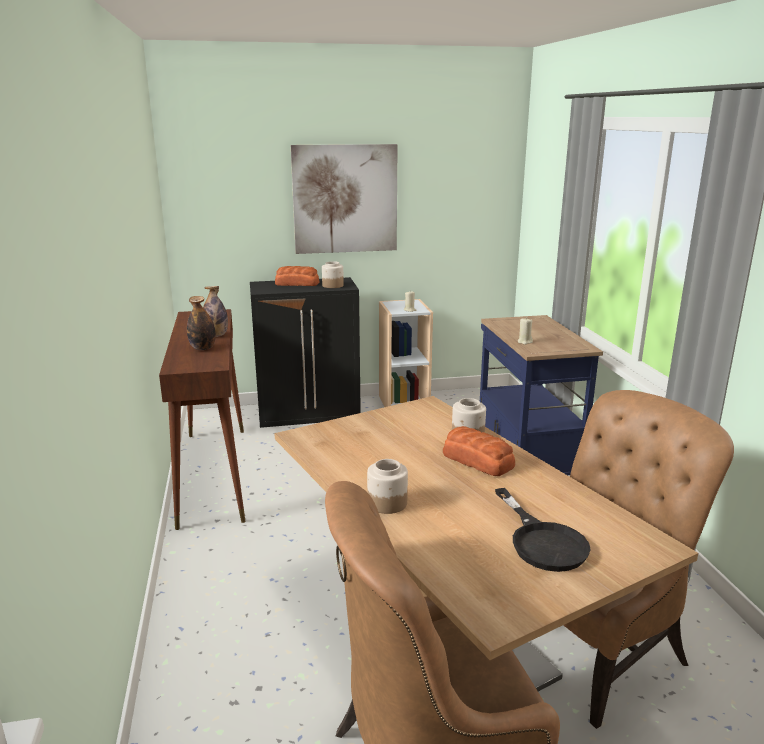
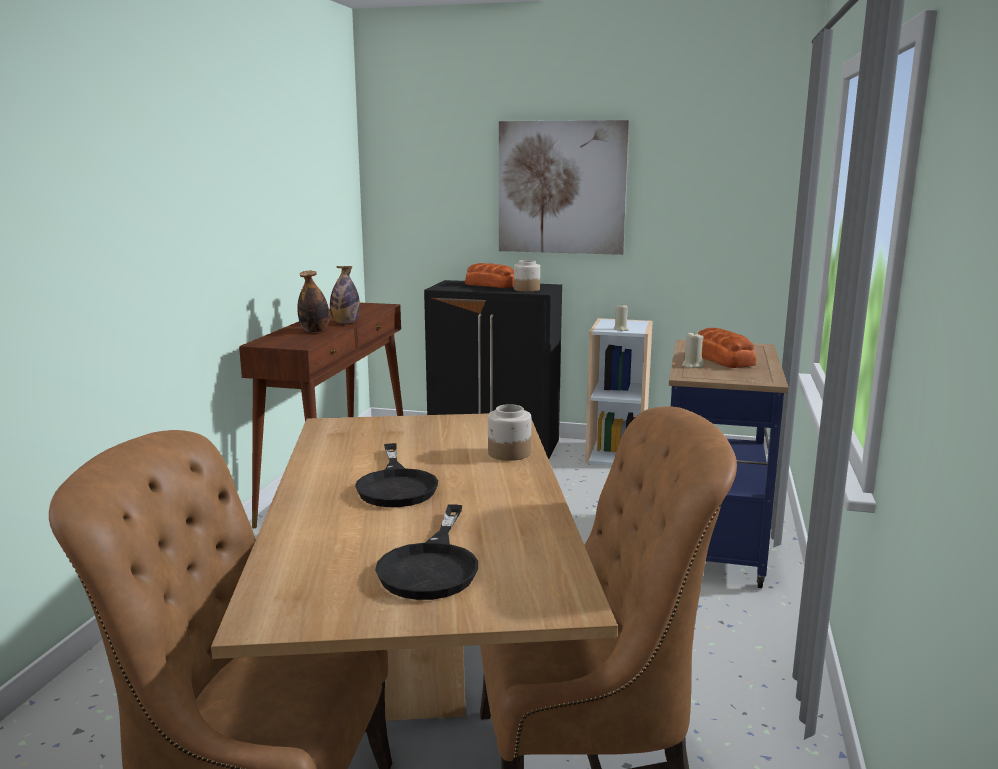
camera: 25 degrees right, 5 degrees down
(386, 503) = (319, 495): jar -> none
(429, 480) = (396, 485): none -> black frying pan
(477, 460) = (481, 477): bread -> bread (722, 359)

